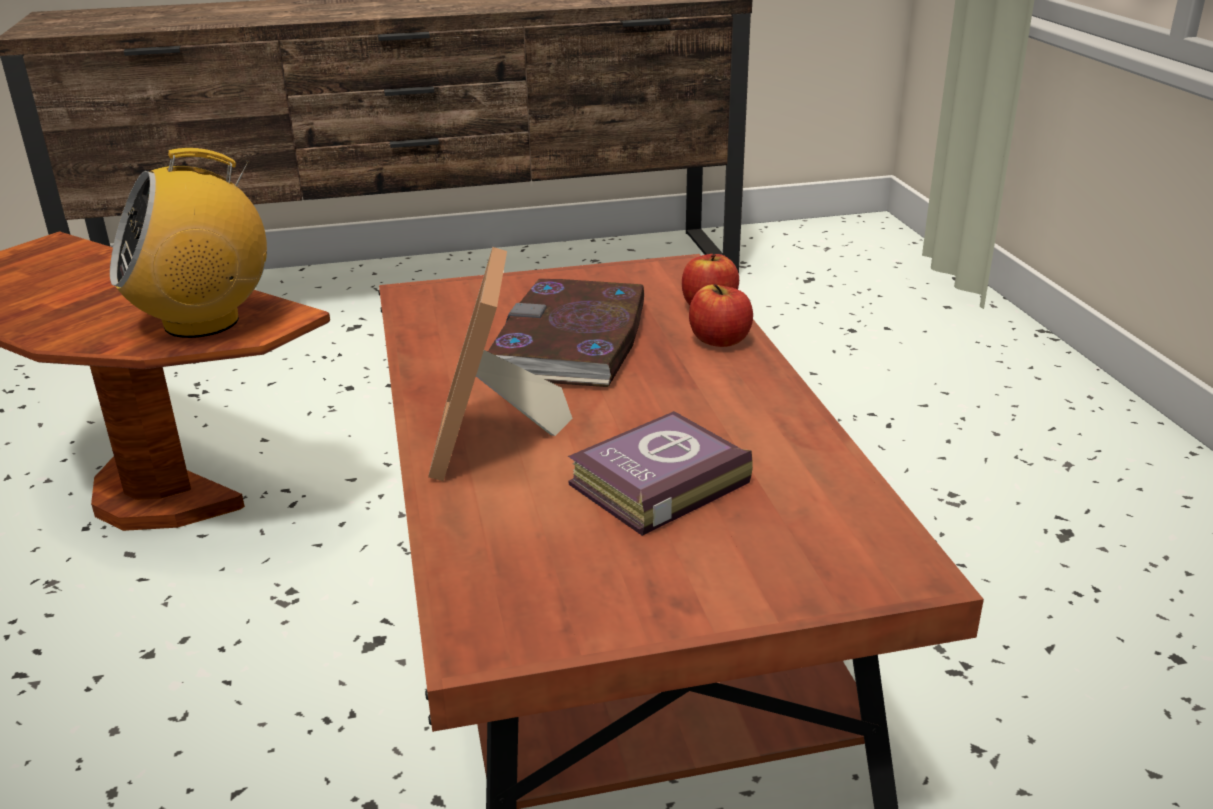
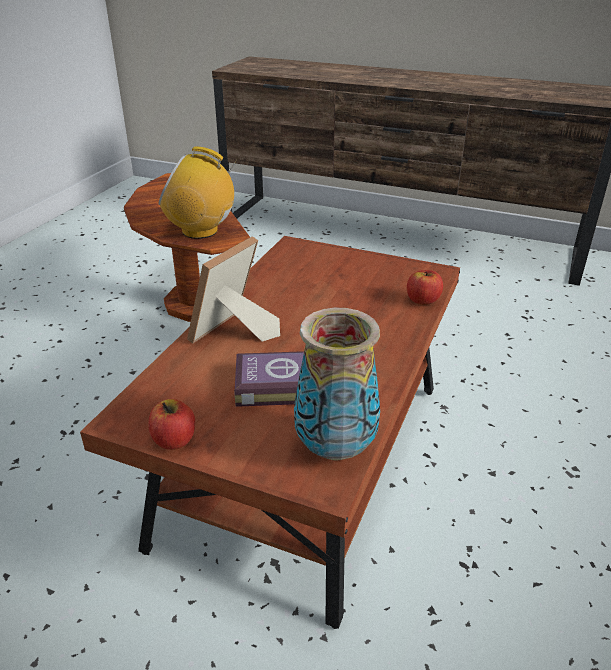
camera: 35 degrees right, 5 degrees up
(572, 341) = (330, 295): book -> none
(720, 340) = (402, 322): apple -> apple (174, 440)
(857, 524) = (336, 449): none -> vase

